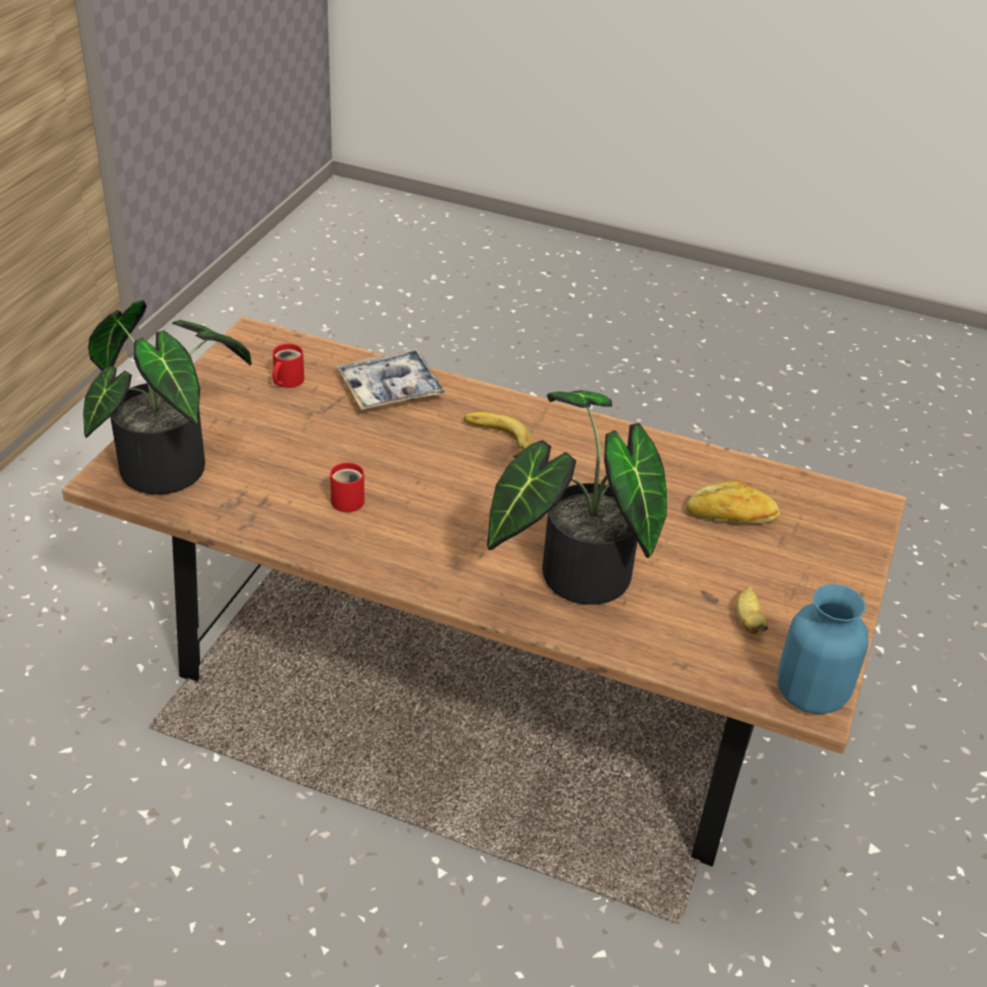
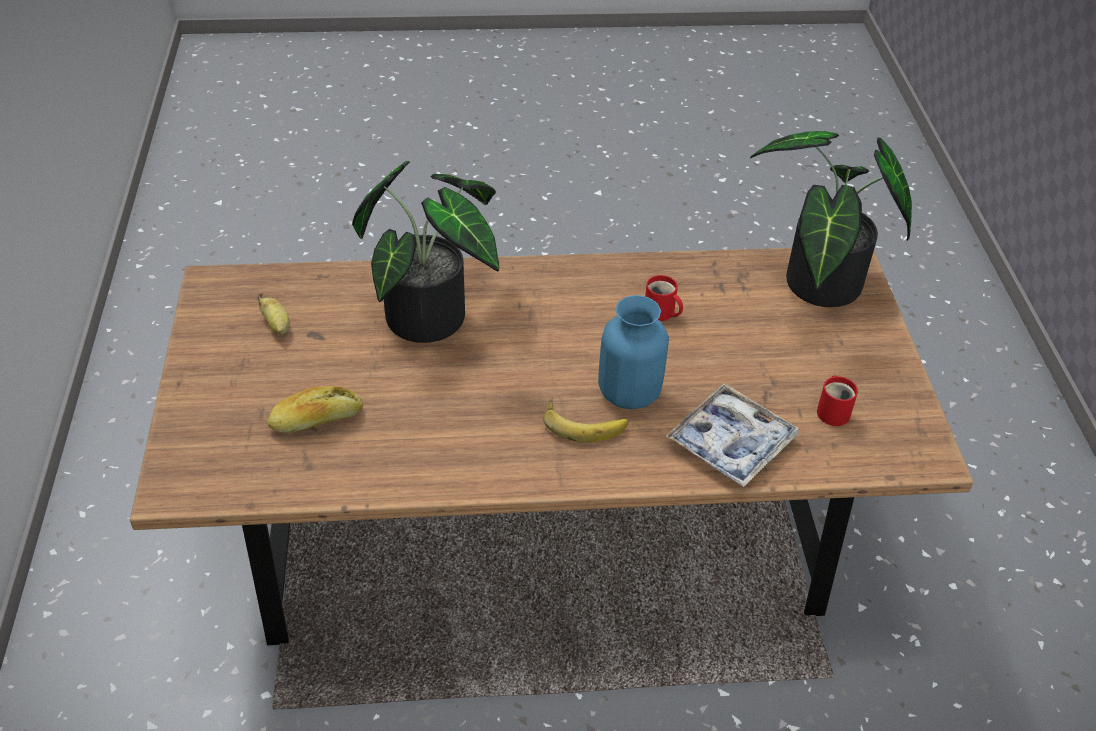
camera: 155 degrees right, 5 degrees up
(811, 693) = (216, 288): blue vase -> blue vase (629, 392)

